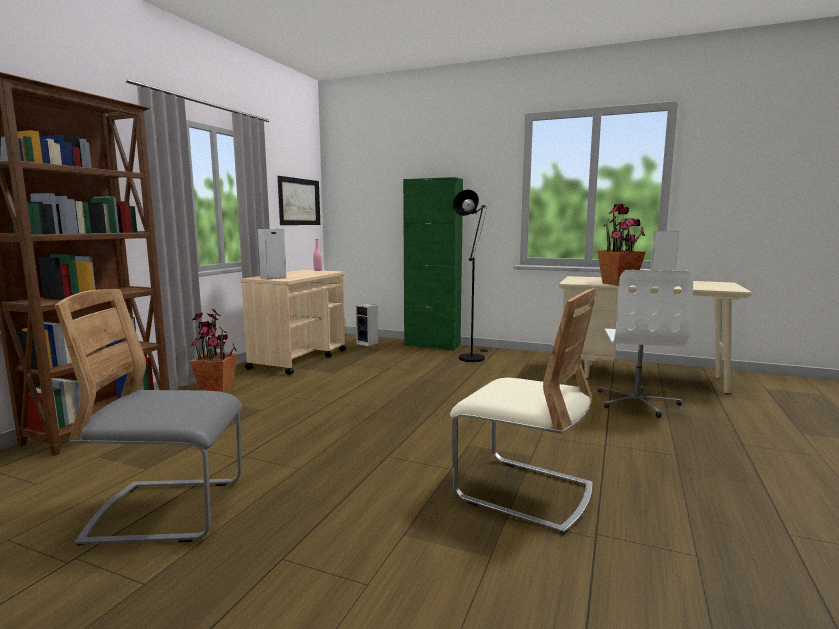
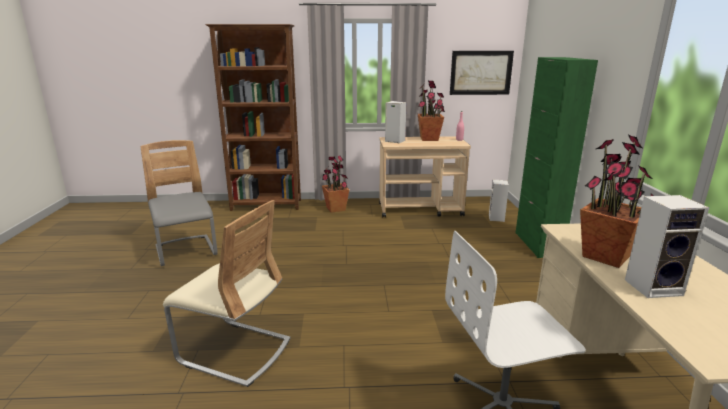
camera: 65 degrees right, 10 degrees up
(293, 273) = (429, 139): none -> potted plant
(472, 357) = (530, 271): black floor lamp -> none
(523, 492) = (235, 351): beige chair -> beige chair turned 75 degrees counterclockwise

